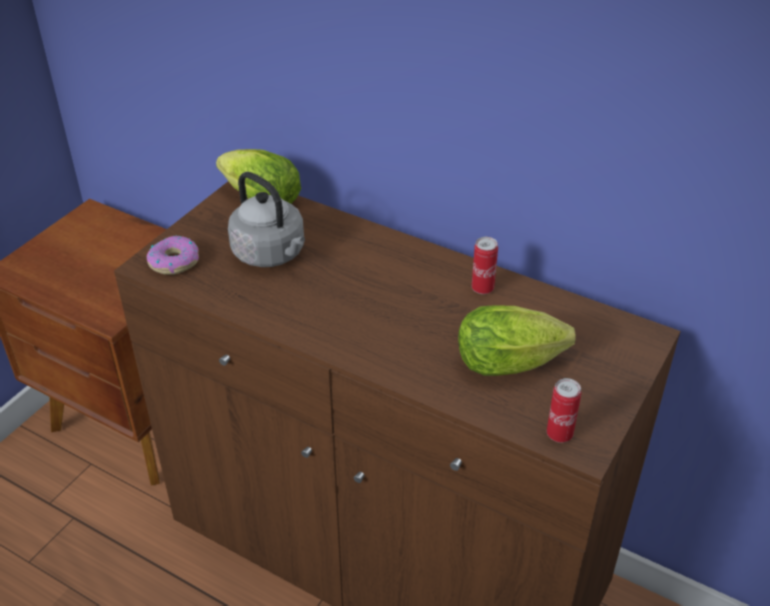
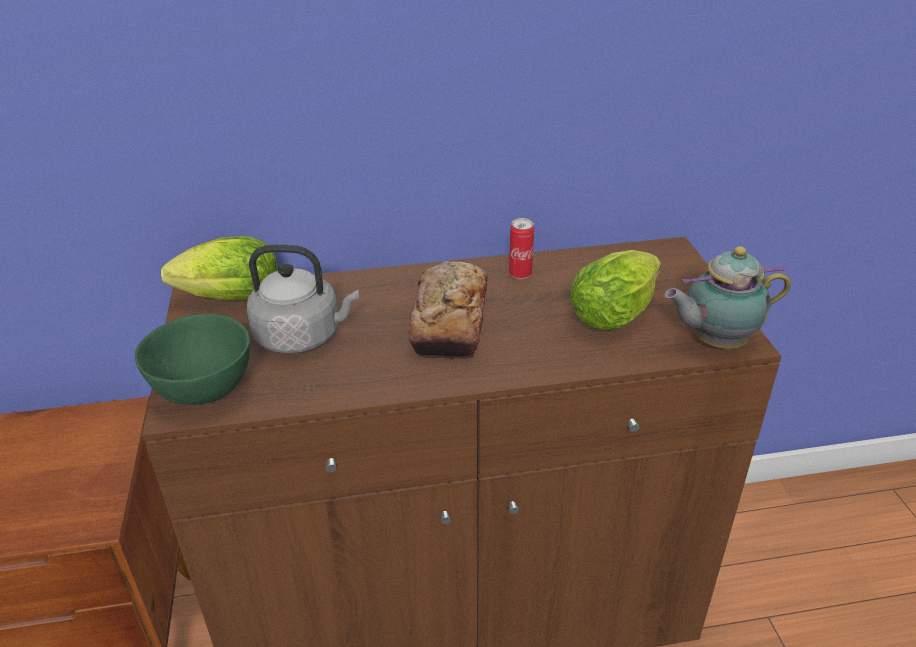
camera: 40 degrees left, 5 degrees down
(174, 261) = (205, 391): donut -> green bowl
(380, 297) = (449, 320): none -> bread
(559, 434) = (715, 342): can -> teapot

